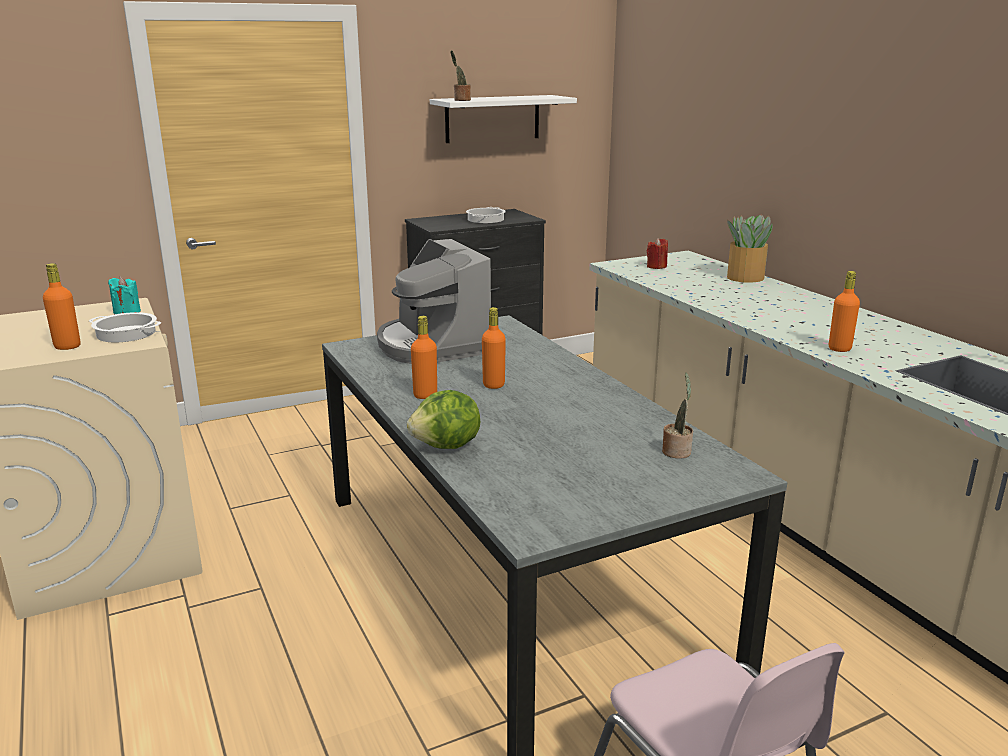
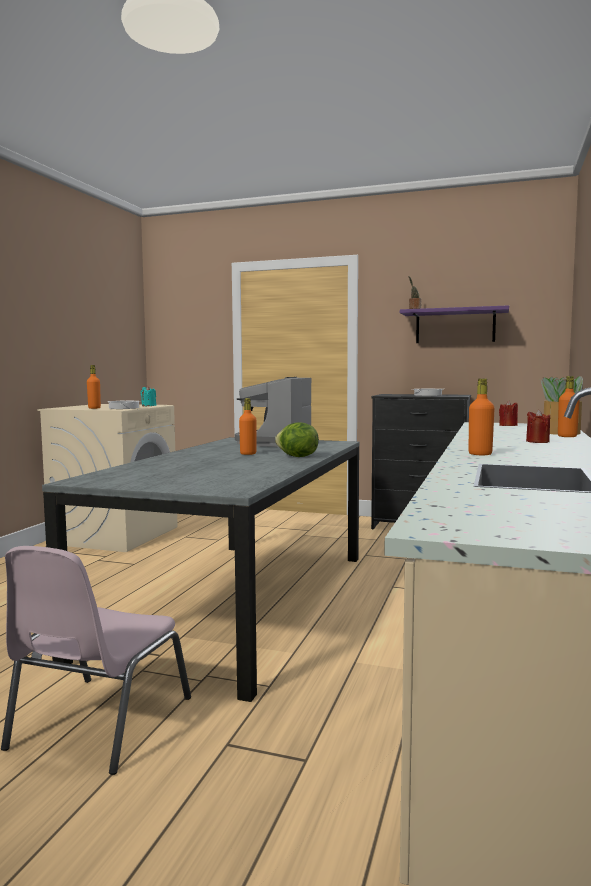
camera: 45 degrees right, 15 degrees down
(425, 395) = (205, 451): orange bottle -> orange bottle (567, 436)
(447, 446) = (150, 461): lettuce -> lettuce (297, 457)
(492, 118) = (455, 326): white shelf -> purple shelf
(677, 451) = (239, 480): potted plant -> none
(789, 305) = (537, 441): none -> red candle

